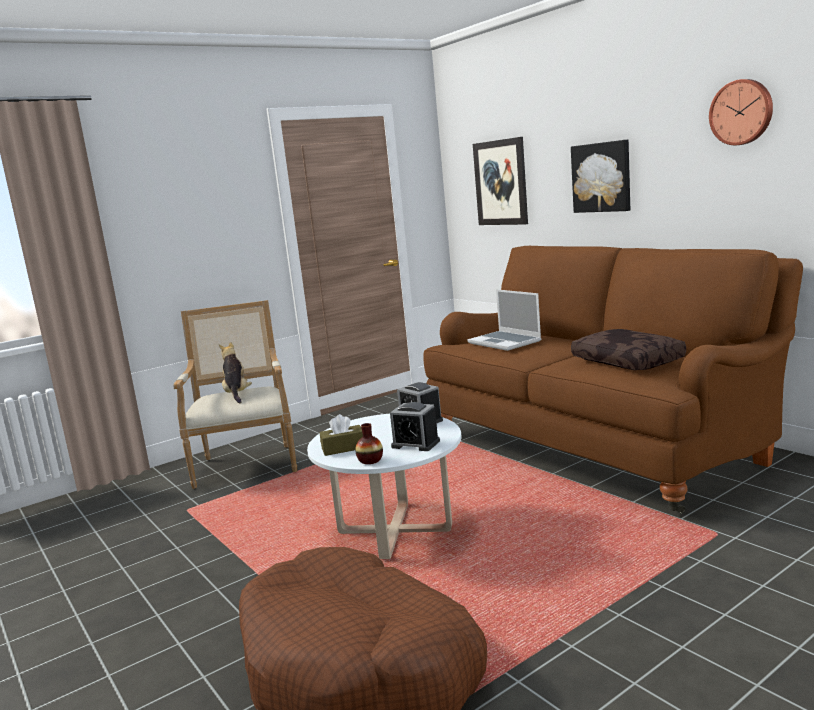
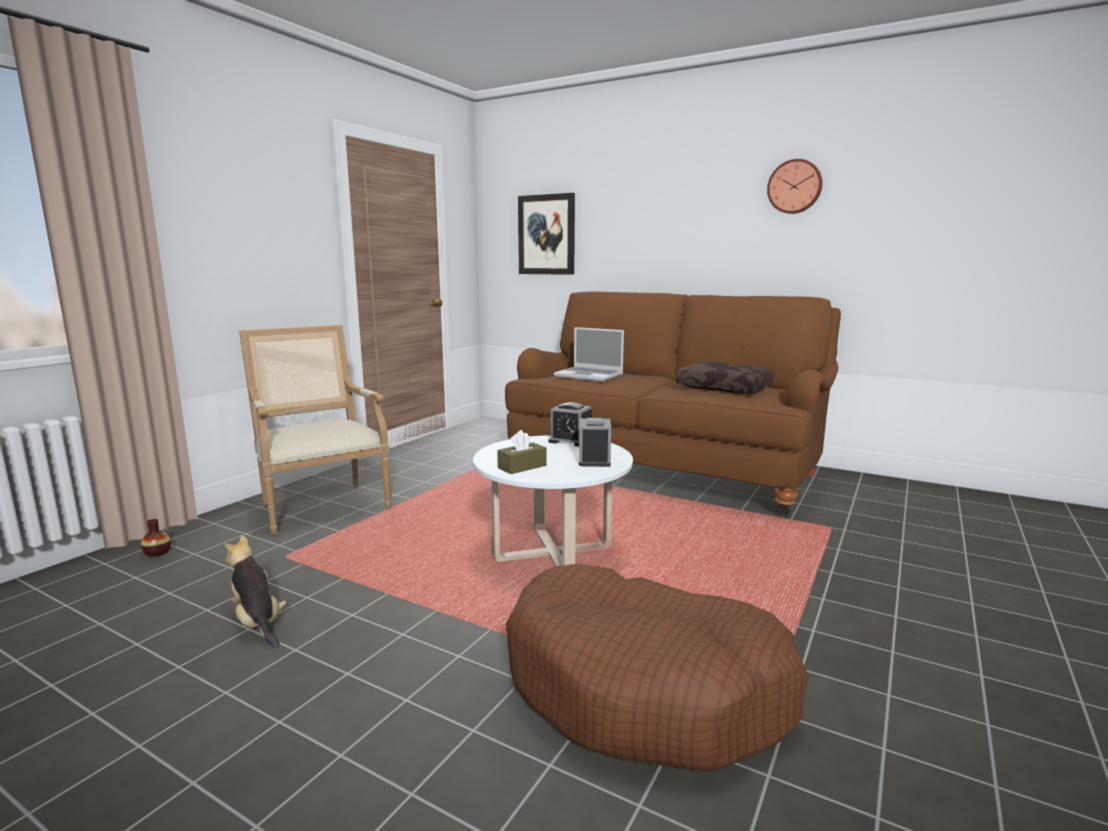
camera: 25 degrees left, 0 degrees up
(237, 394) = (314, 426): plush toy -> plush toy (258, 622)
(370, 460) = (567, 475): vase -> vase (157, 553)
(415, 444) = (594, 459): alarm clock -> alarm clock turned 90 degrees counterclockwise
(602, 177) = (656, 234): picture -> none

